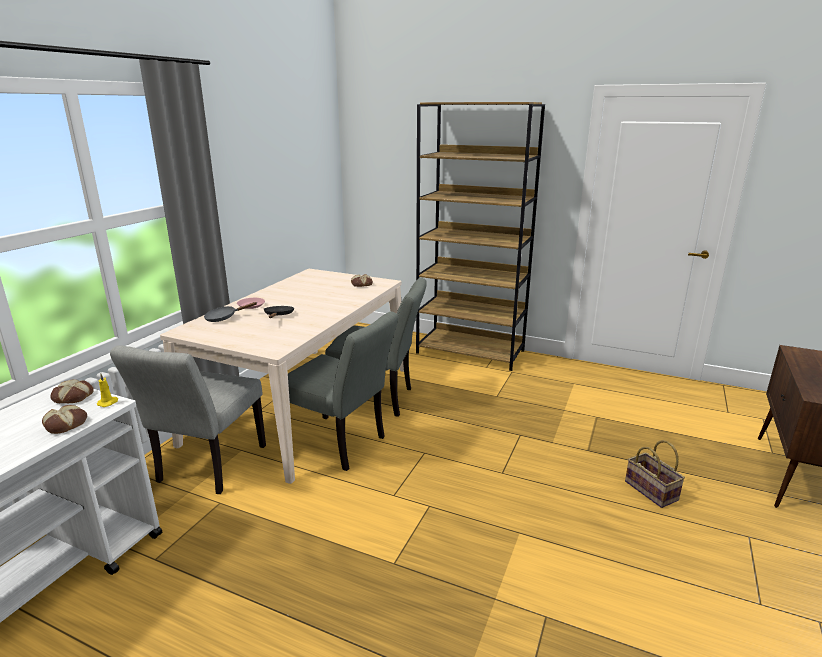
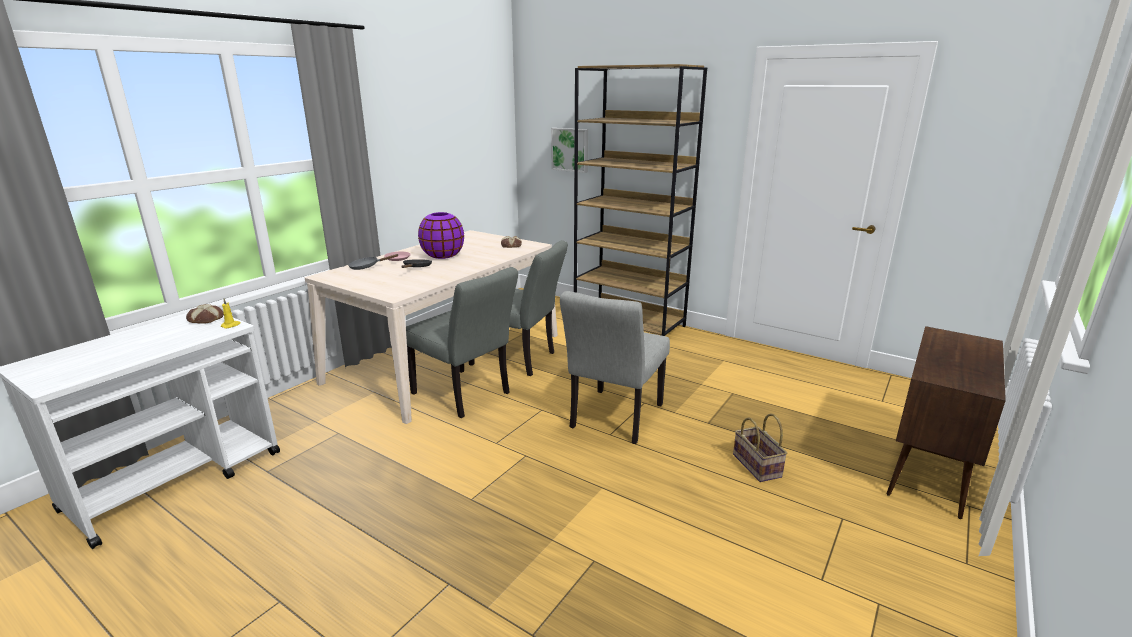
camera: 10 degrees right, 0 degrees up
(66, 423) = (189, 338): bread -> none
(207, 468) = (339, 404): grey chair -> grey chair (613, 419)
(298, 300) = (443, 256): none -> purple vase
(402, 183) = (570, 149): none -> picture

